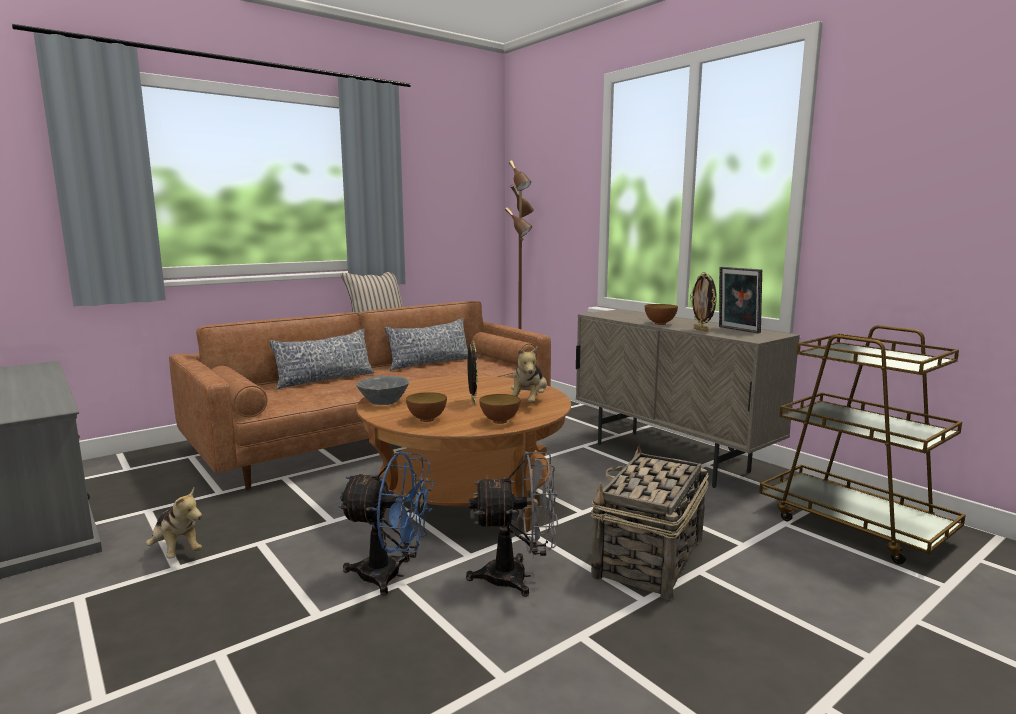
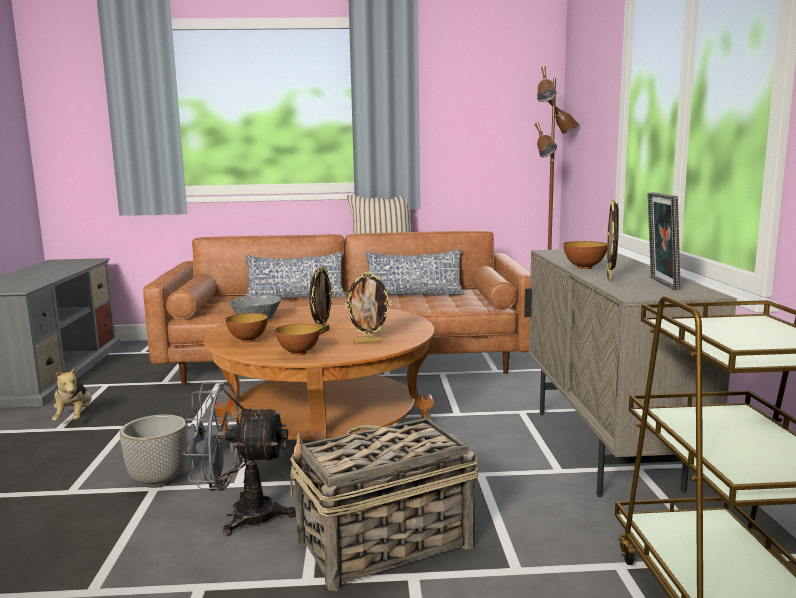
camera: 35 degrees right, 0 degrees up
(391, 575) = (159, 480): blue fan -> planter
(517, 577) = (241, 516): grey fan -> grey fan turned 150 degrees clockwise
(529, 403) = (369, 341): plush toy -> picture frame

